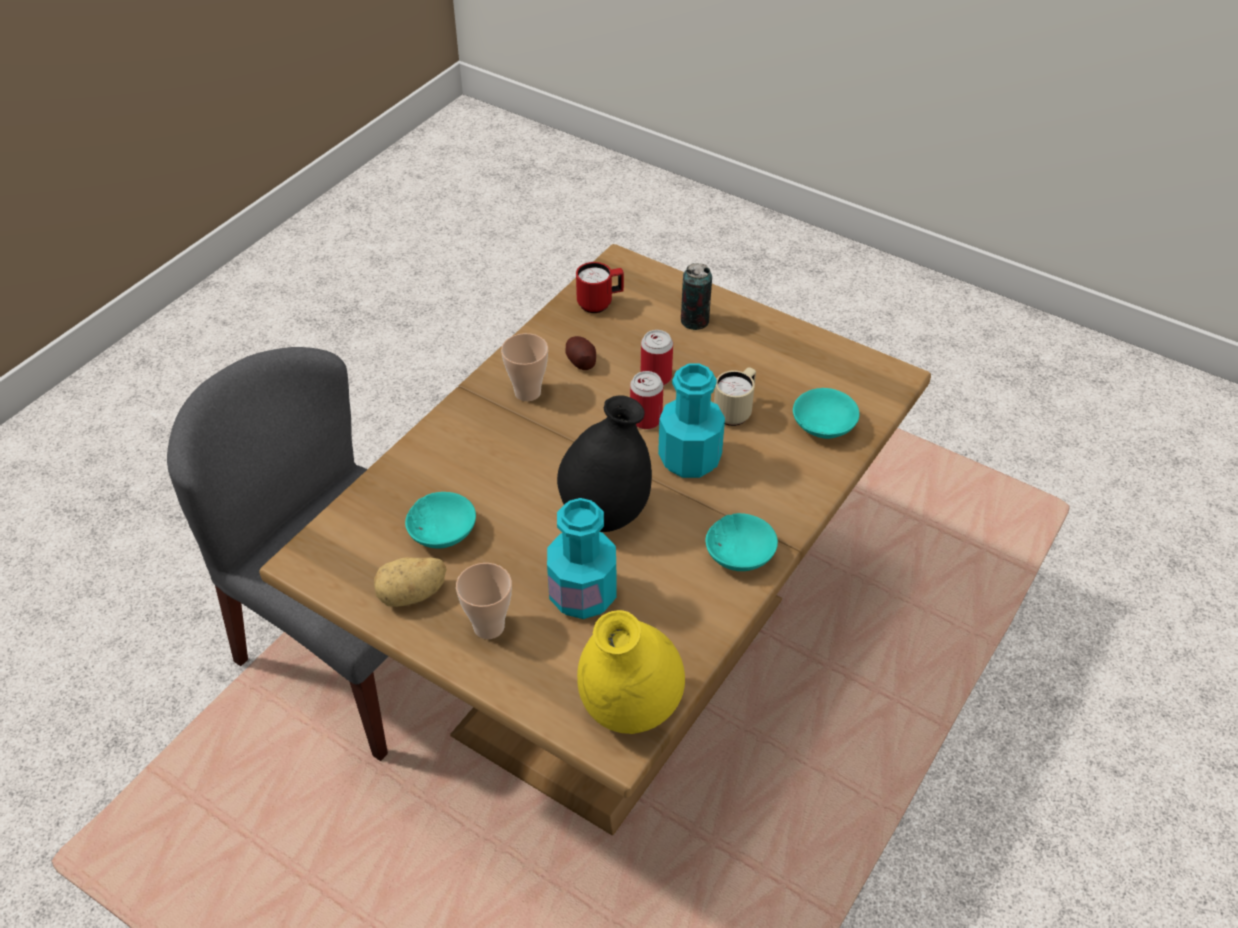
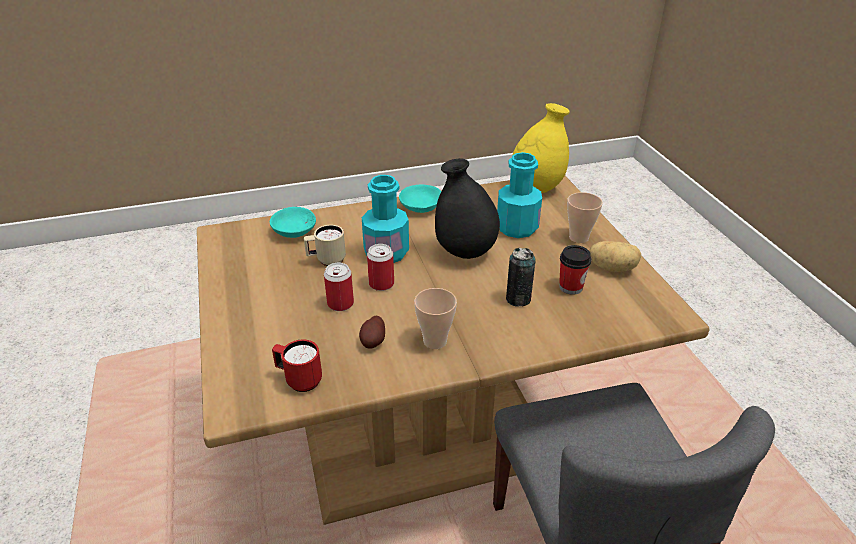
camera: 140 degrees left, 10 degrees down
(444, 533) = (570, 287): turquoise bowl -> cup
(694, 321) = (260, 325): can -> can (518, 299)

